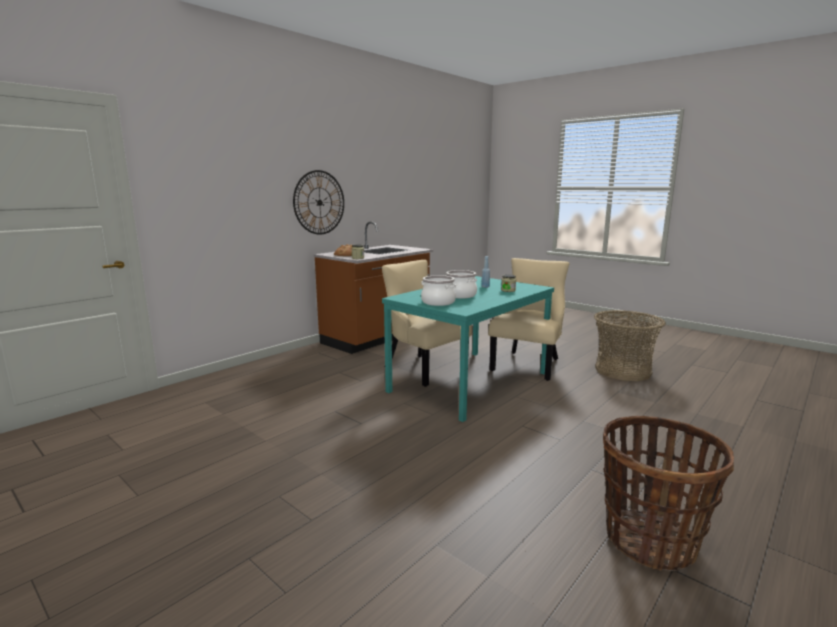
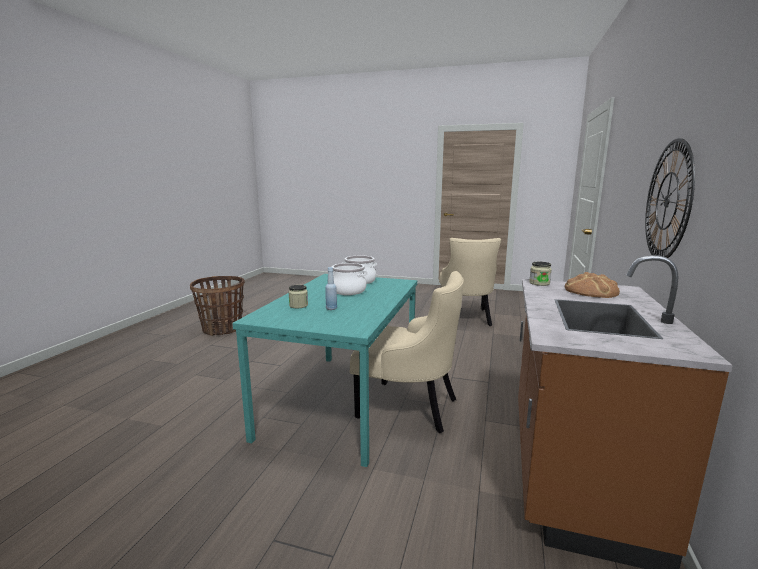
camera: 155 degrees right, 0 degrees up
(527, 366) = (274, 453): beige chair -> beige chair (465, 317)
(623, 371) = (110, 482): basket -> none

